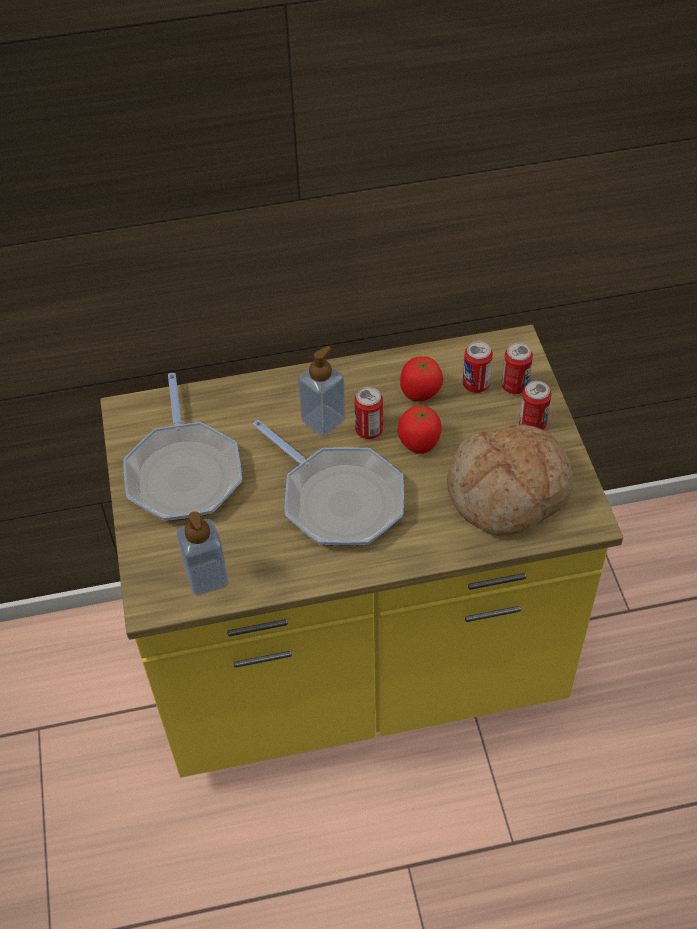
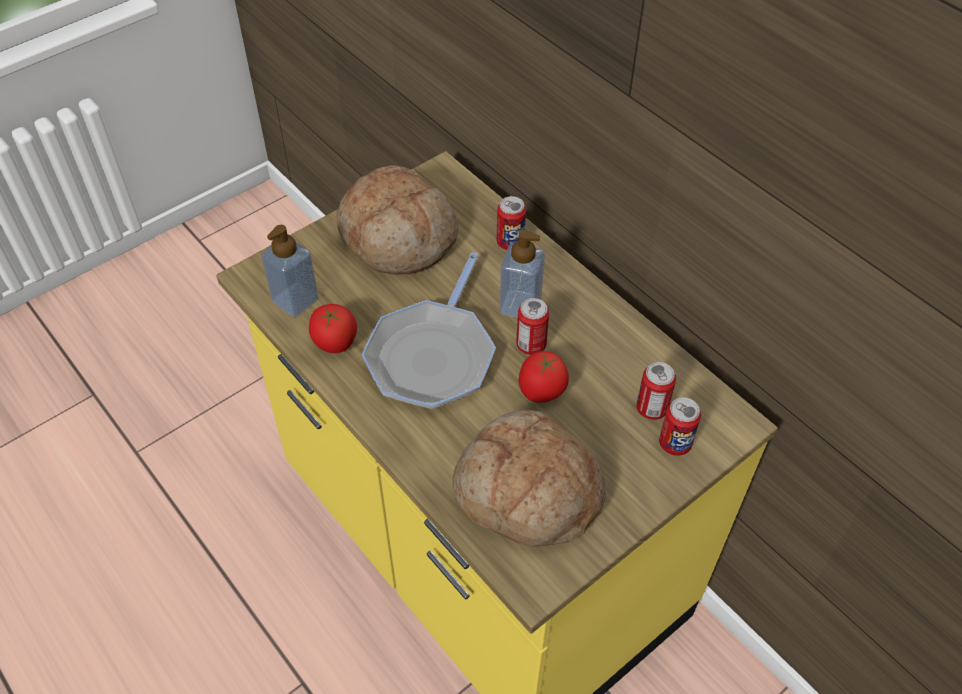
camera: 60 degrees right, 0 degrees up
(183, 473) = (398, 236): frying pan -> bread
(420, 393) = (607, 366): tomato -> tomato (334, 343)
(532, 424) = (632, 480): can -> can (510, 243)

